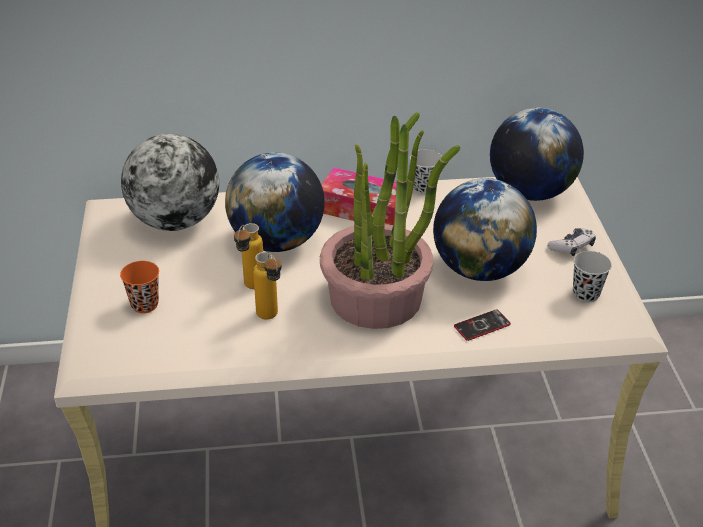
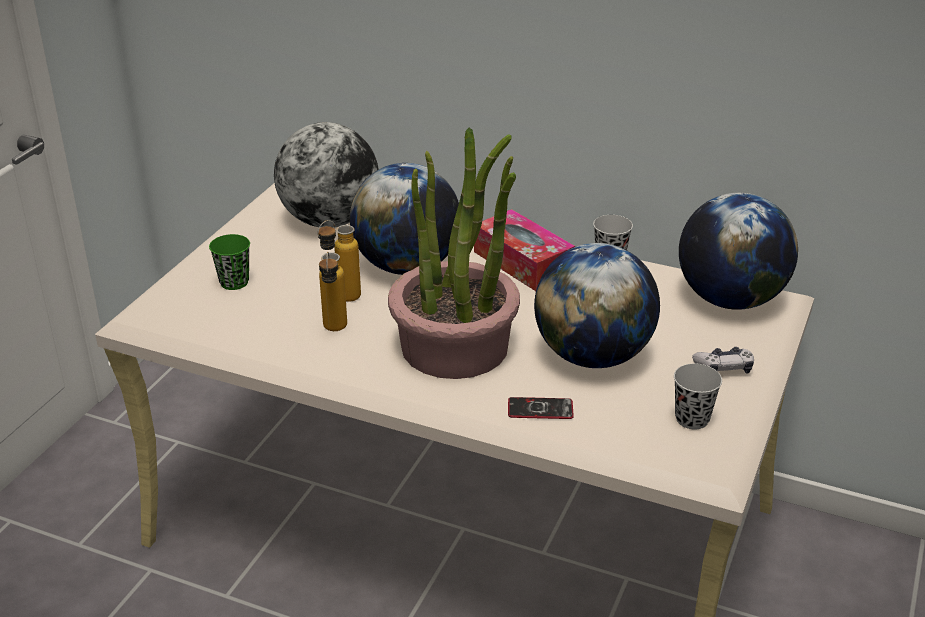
camera: 30 degrees right, 5 degrees down
(145, 304) = (234, 282): orange cup -> green cup

